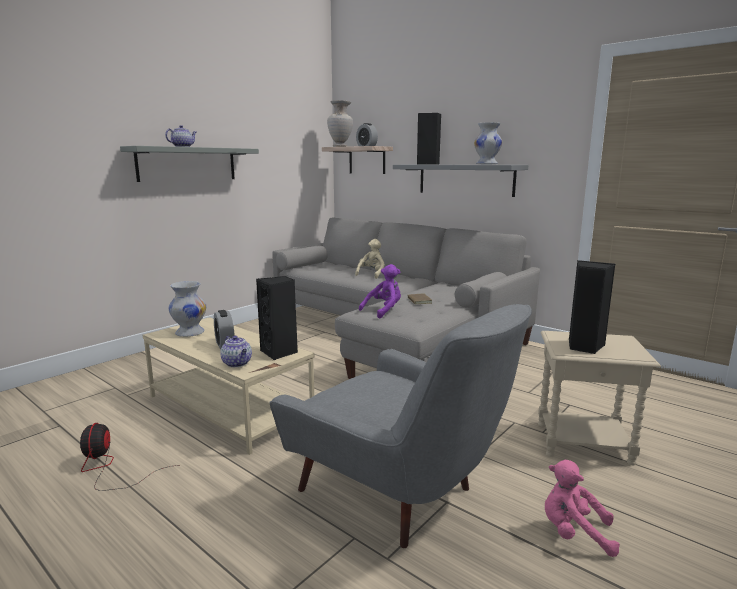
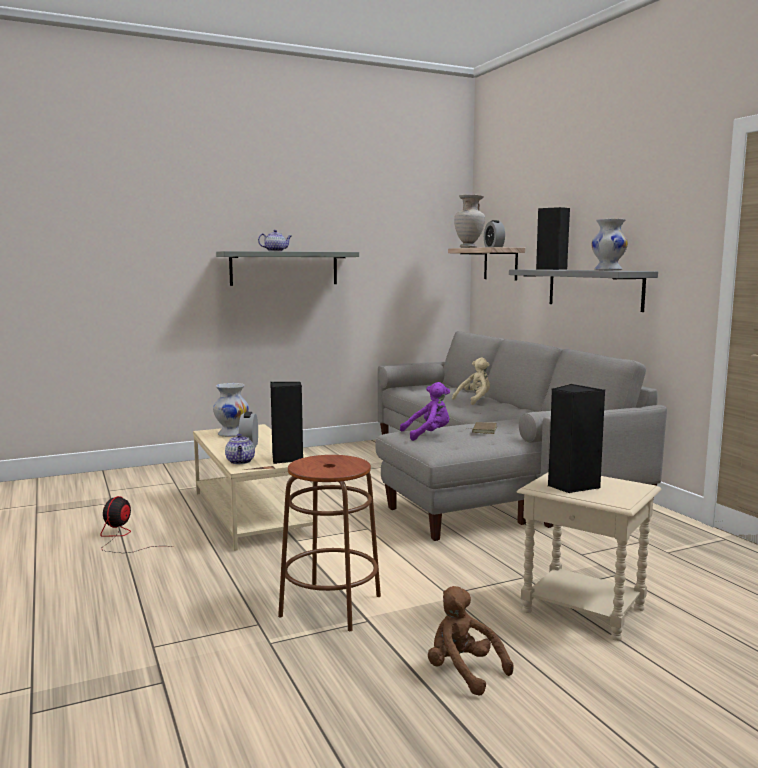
camera: 25 degrees right, 5 degrees down
(399, 494) = (330, 606): grey armchair -> brown stool
(574, 533) = (463, 672): pink plush toy -> brown plush toy

